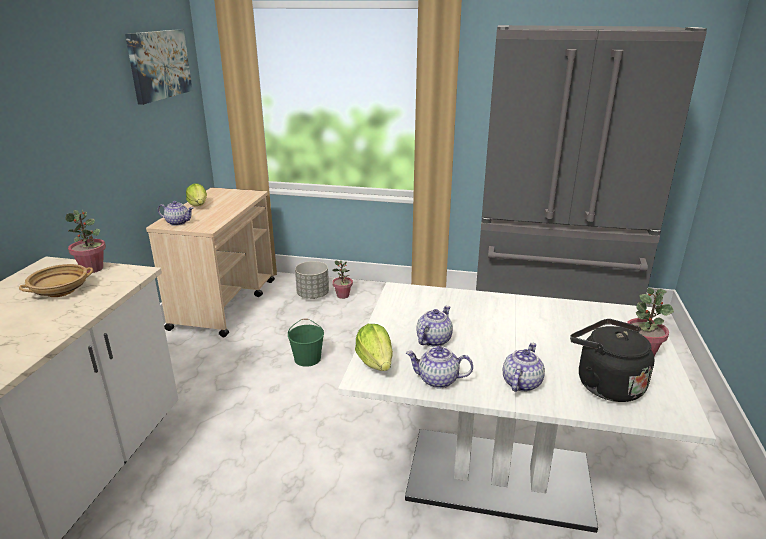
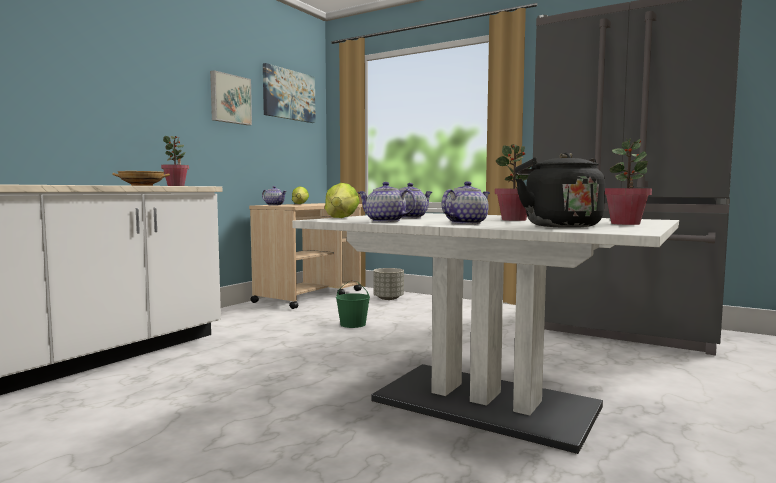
camera: 20 degrees right, 20 degrees down
(99, 100) = (230, 99): none -> picture
(343, 295) = (415, 301): potted plant -> potted plant (514, 220)

